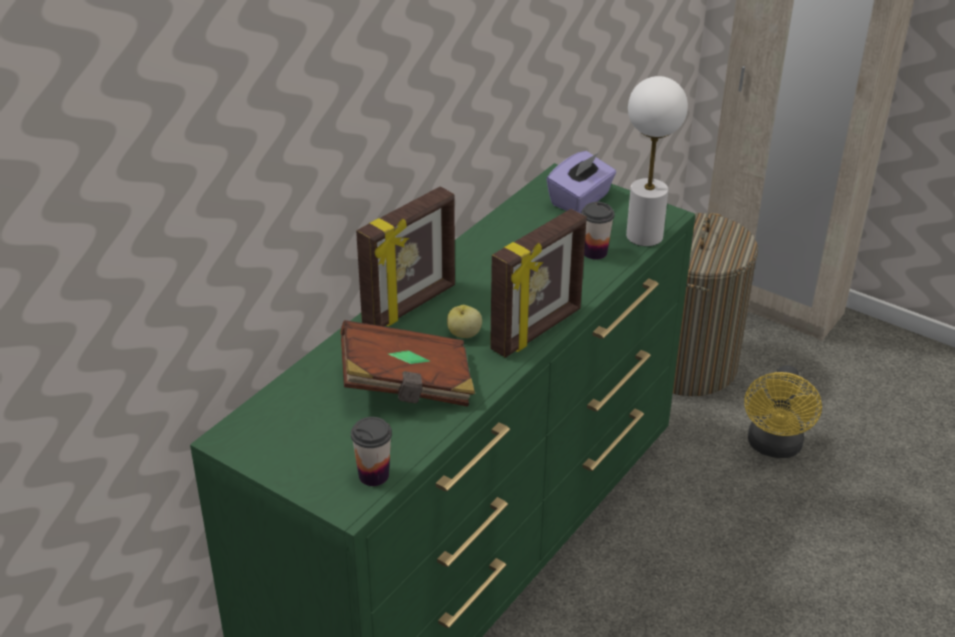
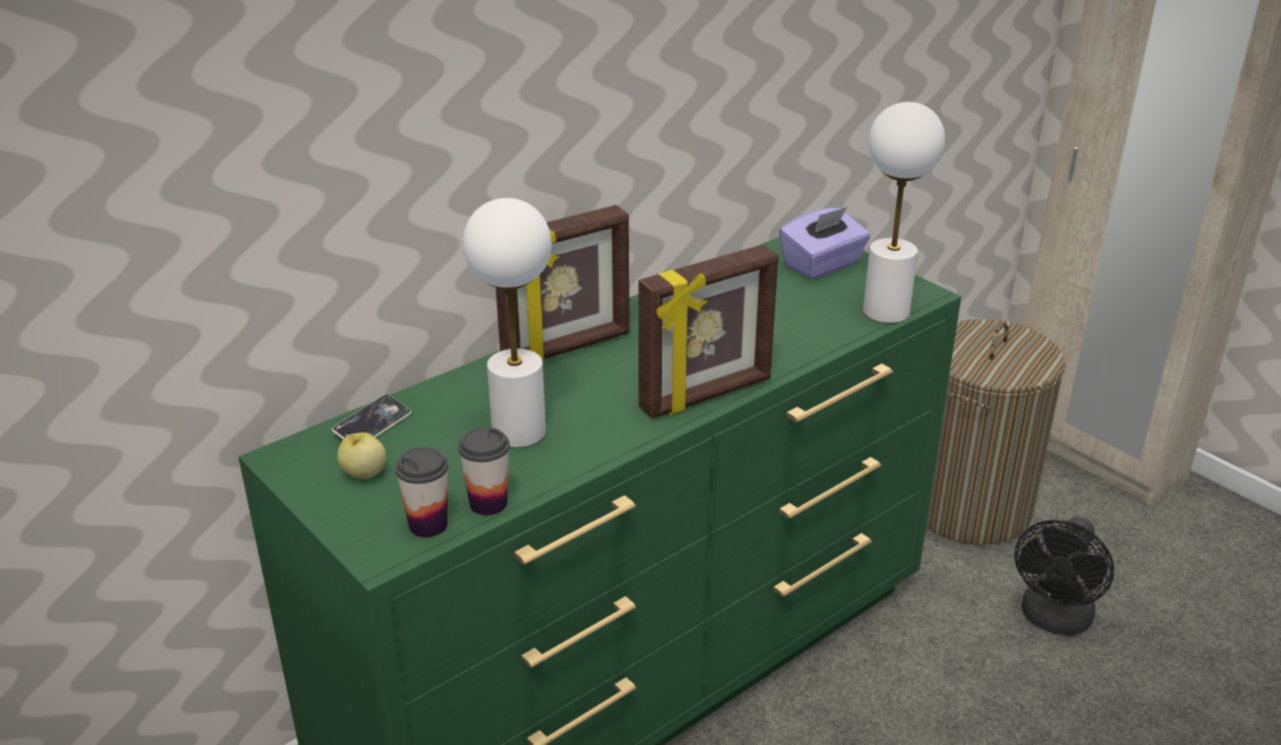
camera: 15 degrees right, 5 degrees down
(287, 399) = (372, 425): none -> phone
(407, 386) = (519, 432): brown book -> white table lamp
(464, 334) = (615, 387): apple -> apple (364, 473)
(595, 252) = (816, 321): cup -> cup (488, 503)
(774, 447) = (1053, 620): yellow fan -> black fan

